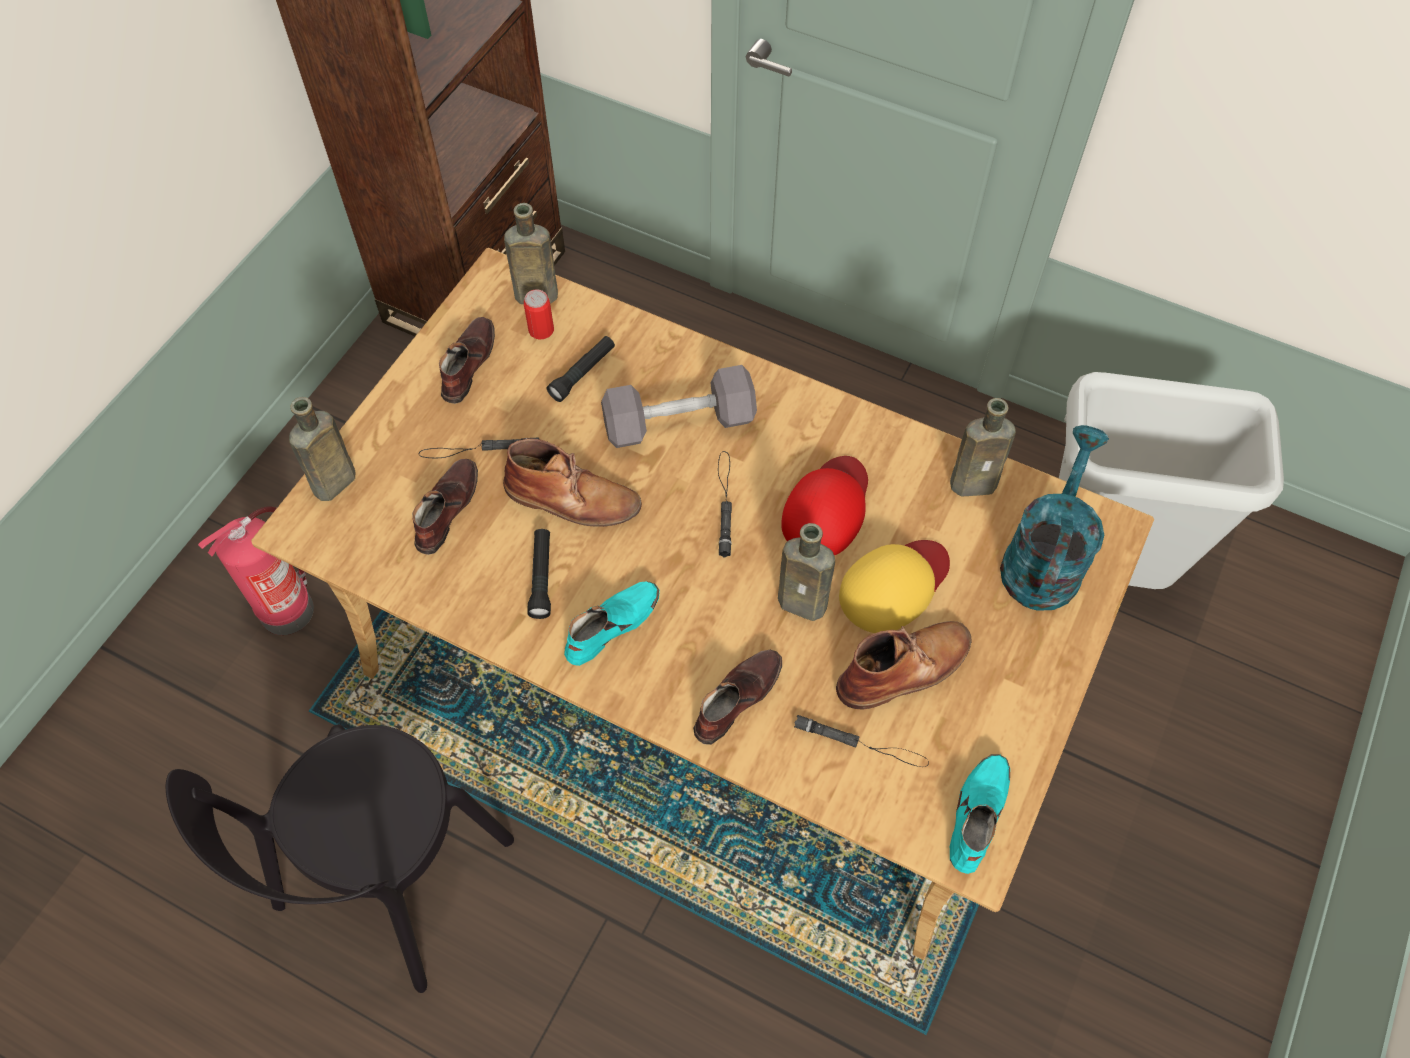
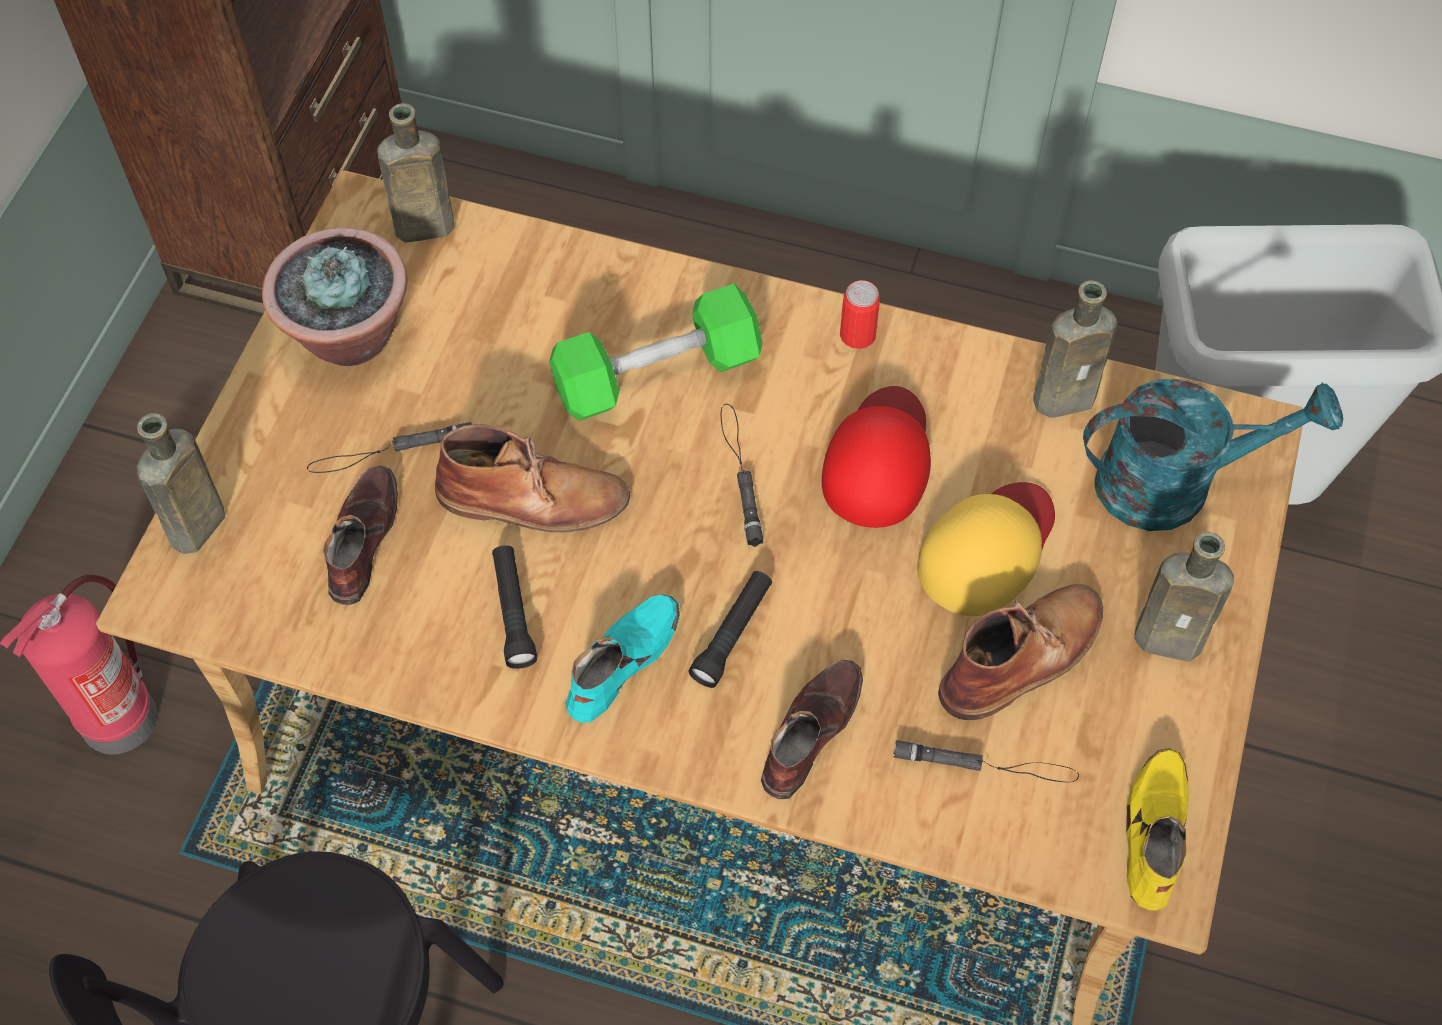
camera: 10 degrees left, 0 degrees up
(467, 364) = (349, 336): brown shoe -> potted plant
(541, 330) = (441, 274): can -> can (857, 335)
(583, 373) = (511, 326): black flashlight -> black flashlight (732, 634)
(679, 423) = (657, 374): grey dumbbell -> green dumbbell
(805, 604) = (876, 593): brown bottle -> brown bottle (1173, 640)
(976, 814) = (1153, 832): turquoise shoe -> yellow shoe
(1044, 558) = (1174, 483): turquoise watering can -> turquoise watering can turned 75 degrees clockwise

